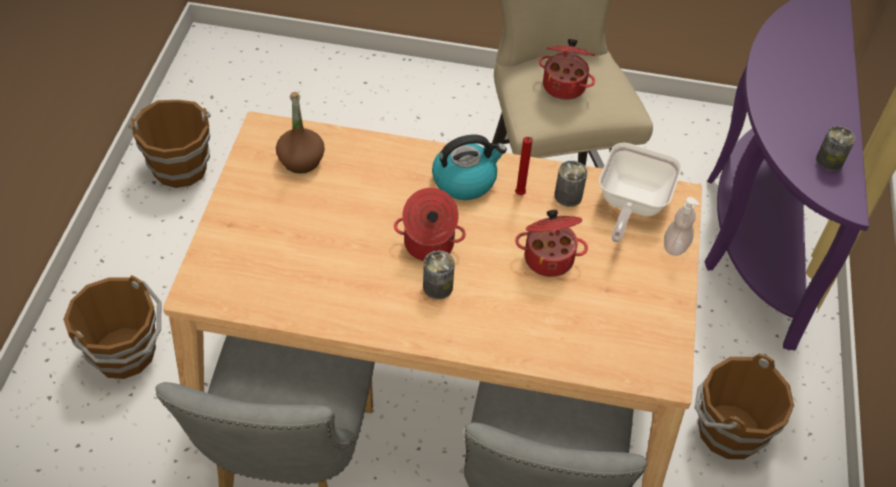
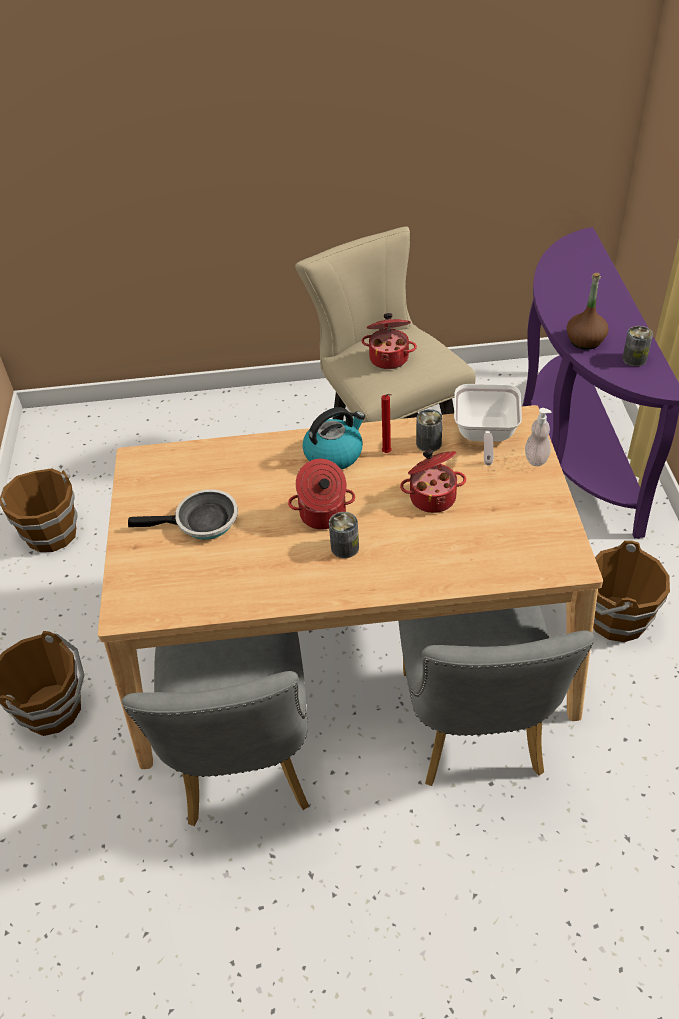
camera: 10 degrees left, 5 degrees down
(301, 160) = (181, 476): brown bottle -> brown bottle (585, 340)
(304, 217) = (201, 522): none -> frying pan

